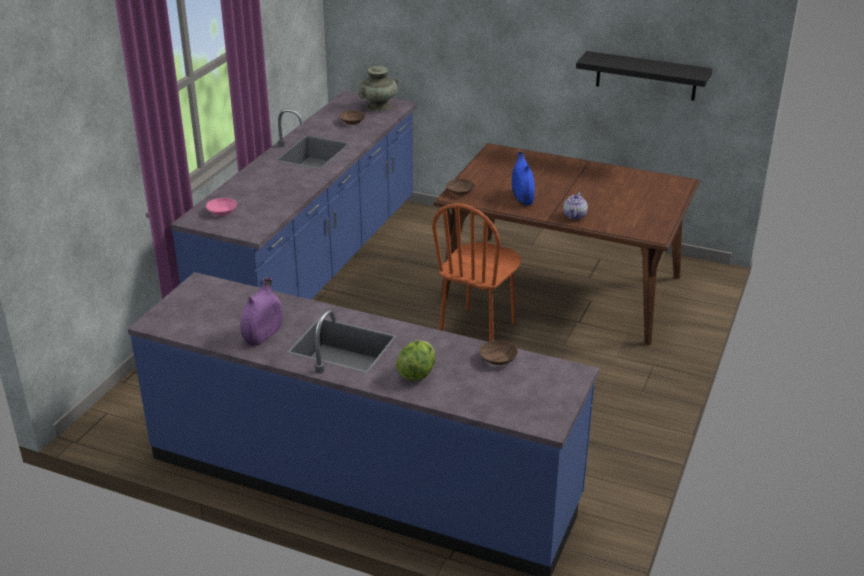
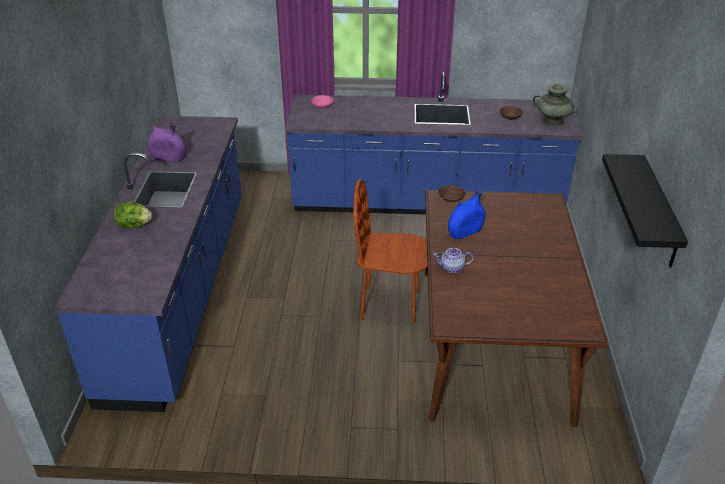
camera: 70 degrees right, 5 degrees up
(498, 358) = (162, 258): brown bowl -> none

